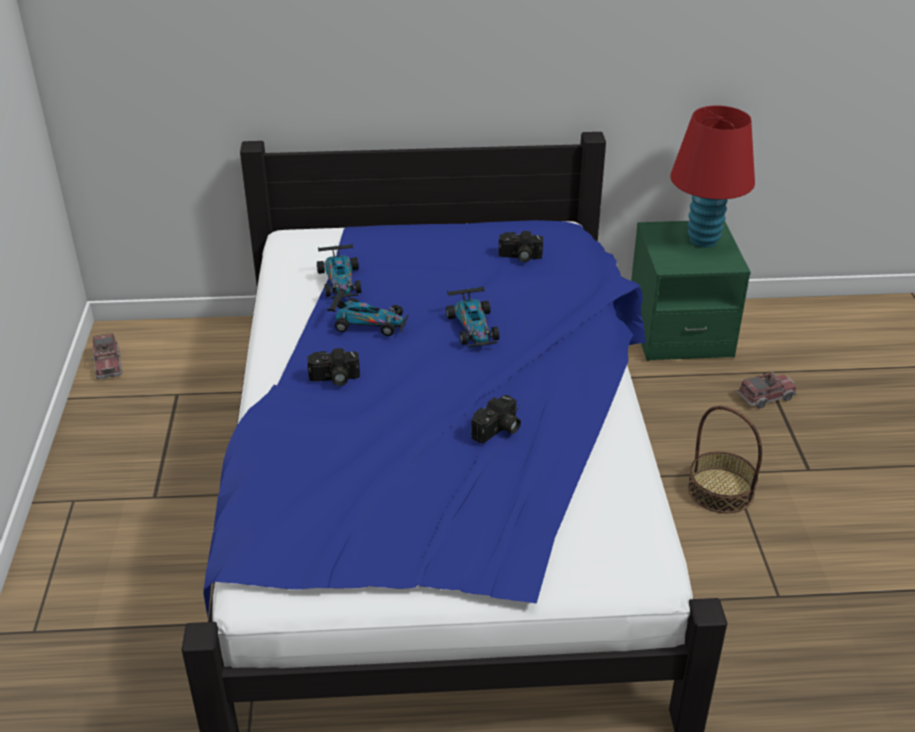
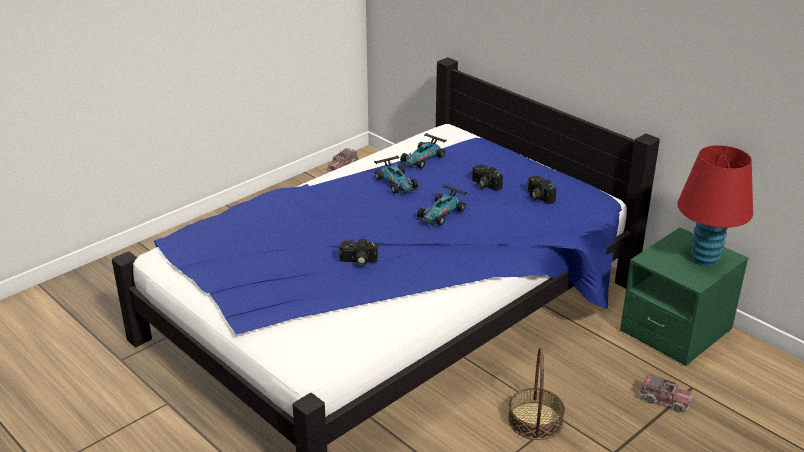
camera: 50 degrees right, 5 degrees down
(334, 379) = (334, 196): camera -> camera (484, 185)

